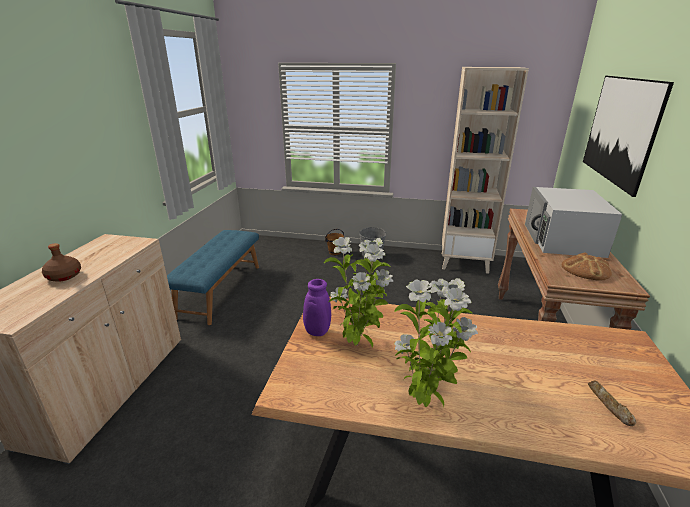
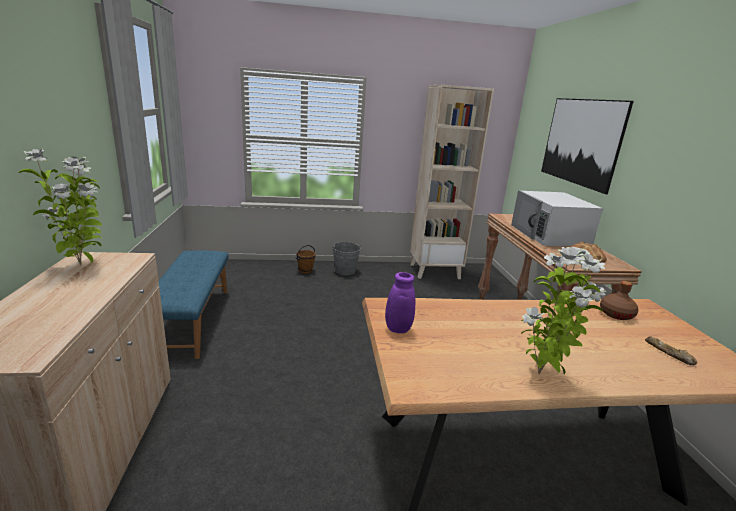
camera: 20 degrees left, 5 degrees down
(64, 276) = (59, 300): brown bottle -> brown bottle (616, 314)
(359, 346) = (447, 337): potted plant -> potted plant (82, 265)

